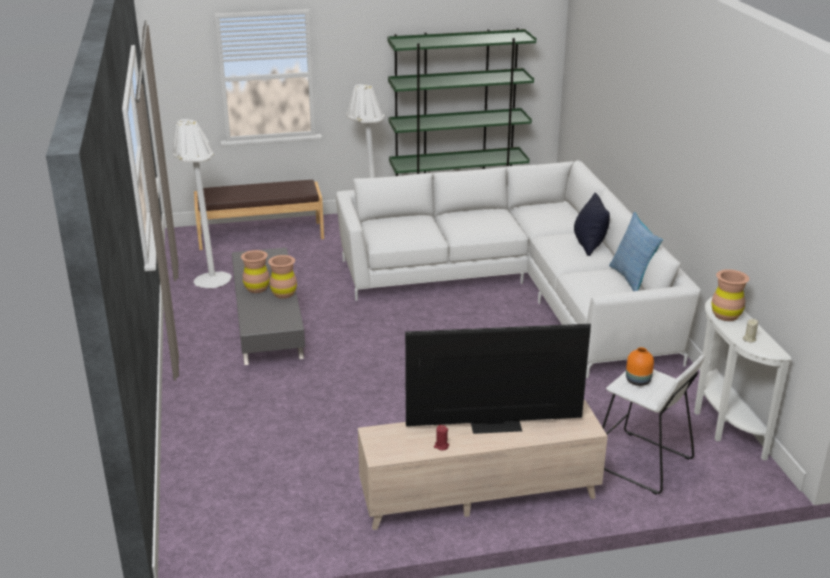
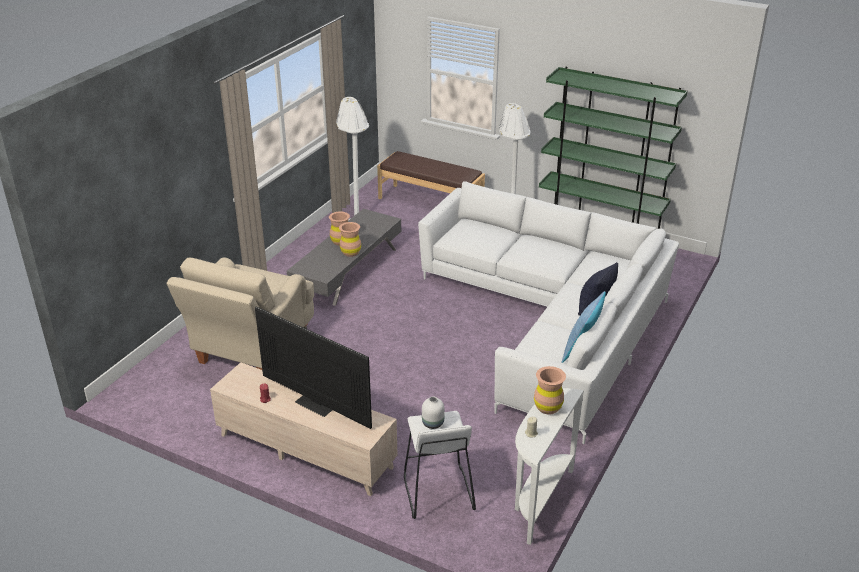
camera: 40 degrees right, 5 degrees up
(277, 437) = (251, 350): none -> beige armchair
(637, 380) = (433, 423): orange vase -> white vase

